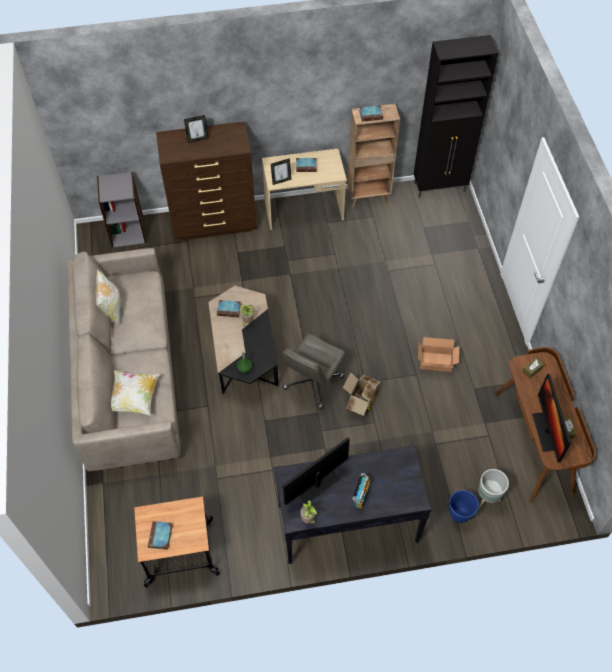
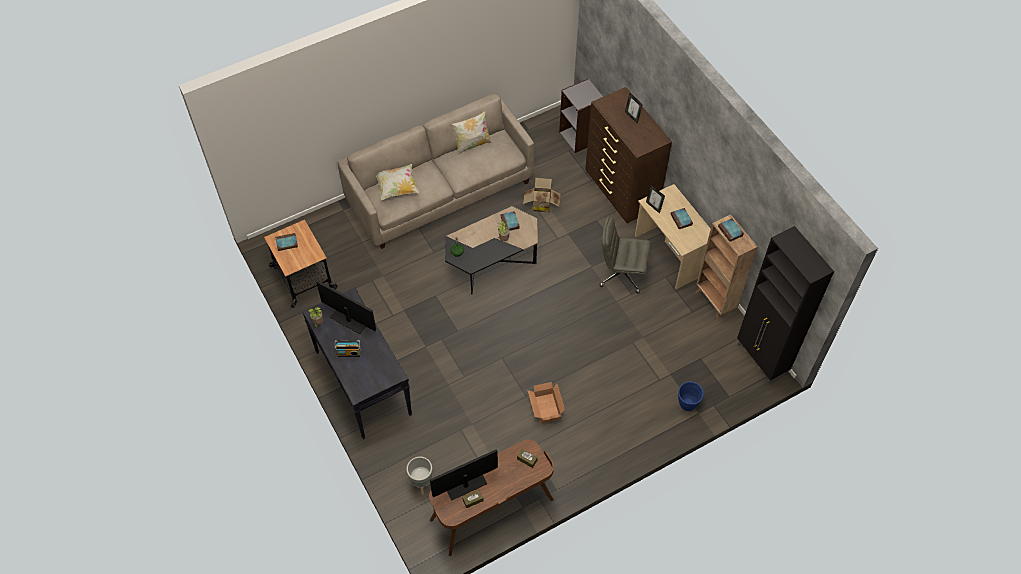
camera: 70 degrees right, 0 degrees up
(313, 383) = (485, 319): grey office chair -> grey office chair (621, 274)
(360, 400) = (481, 359): cardboard box -> cardboard box (541, 204)
(459, 515) = (398, 465): blue planter -> blue planter (687, 405)

